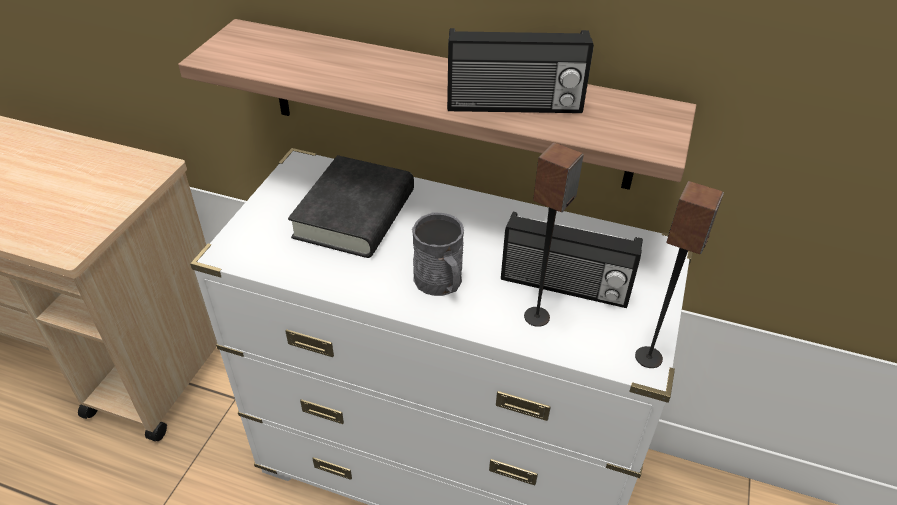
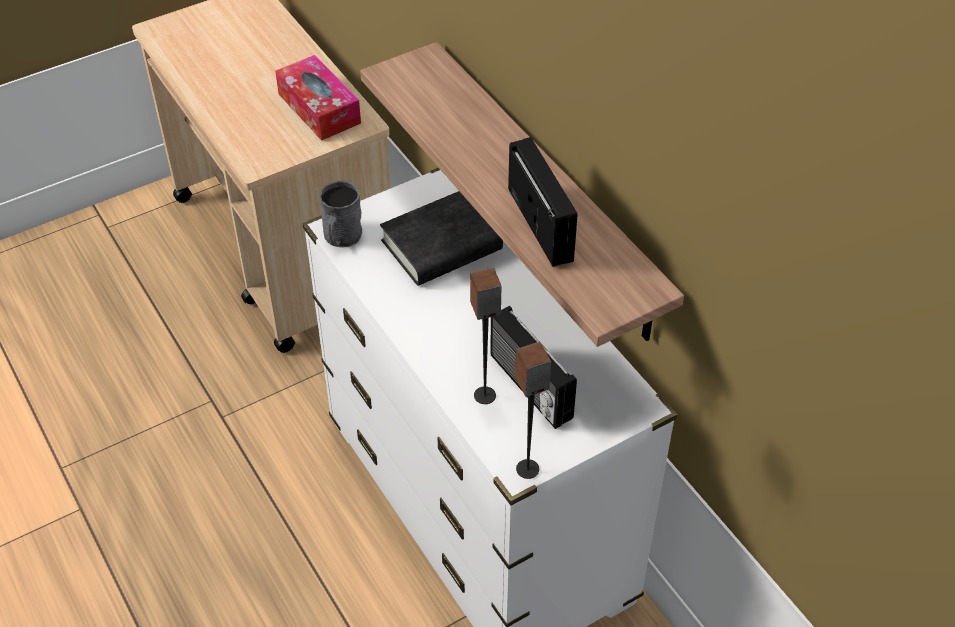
camera: 40 degrees right, 5 degrees up
(97, 174) = (319, 108): none -> tissue box
(441, 283) = (446, 333): grey mug -> grey mug (341, 237)
(514, 106) = (542, 224): radio -> radio turned 150 degrees counterclockwise

